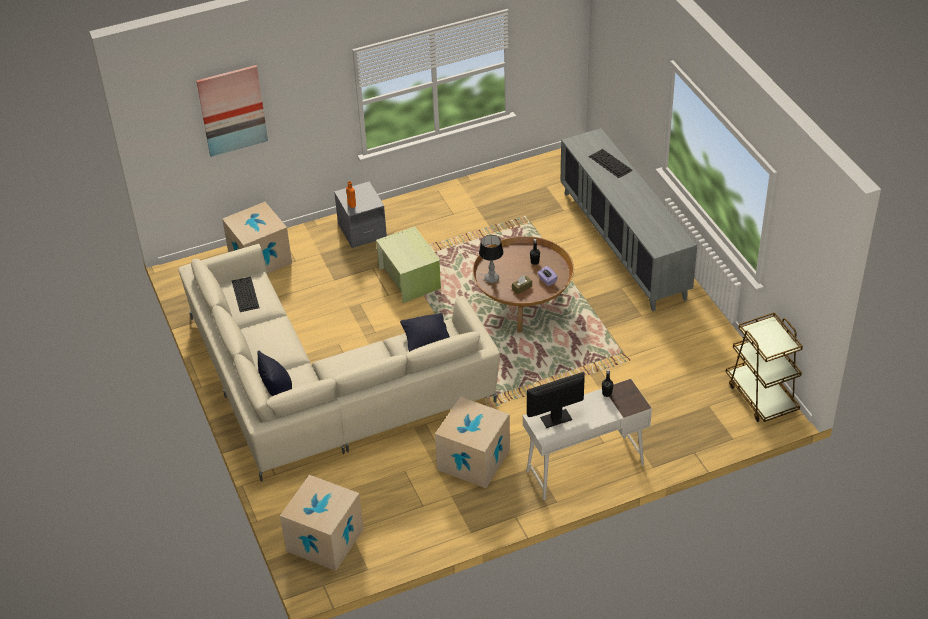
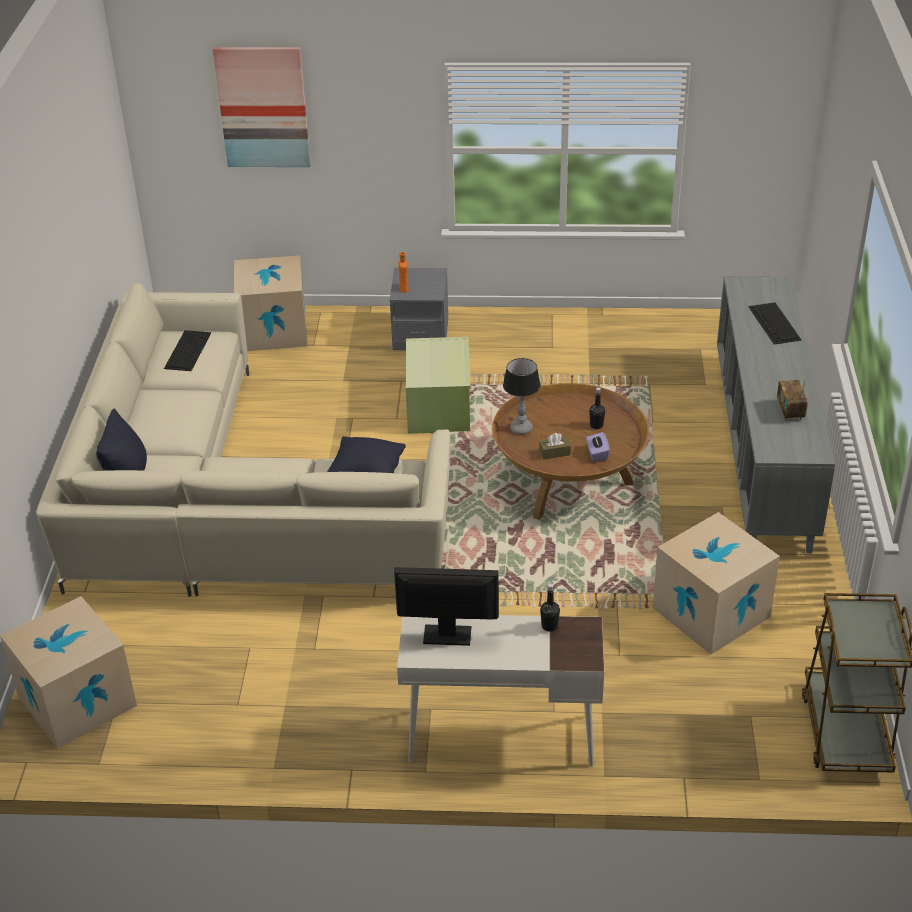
camera: 25 degrees right, 5 degrees down
(473, 460) = (351, 667): cardboard box -> cardboard box (711, 612)
(654, 219) = (790, 411): none -> radio

